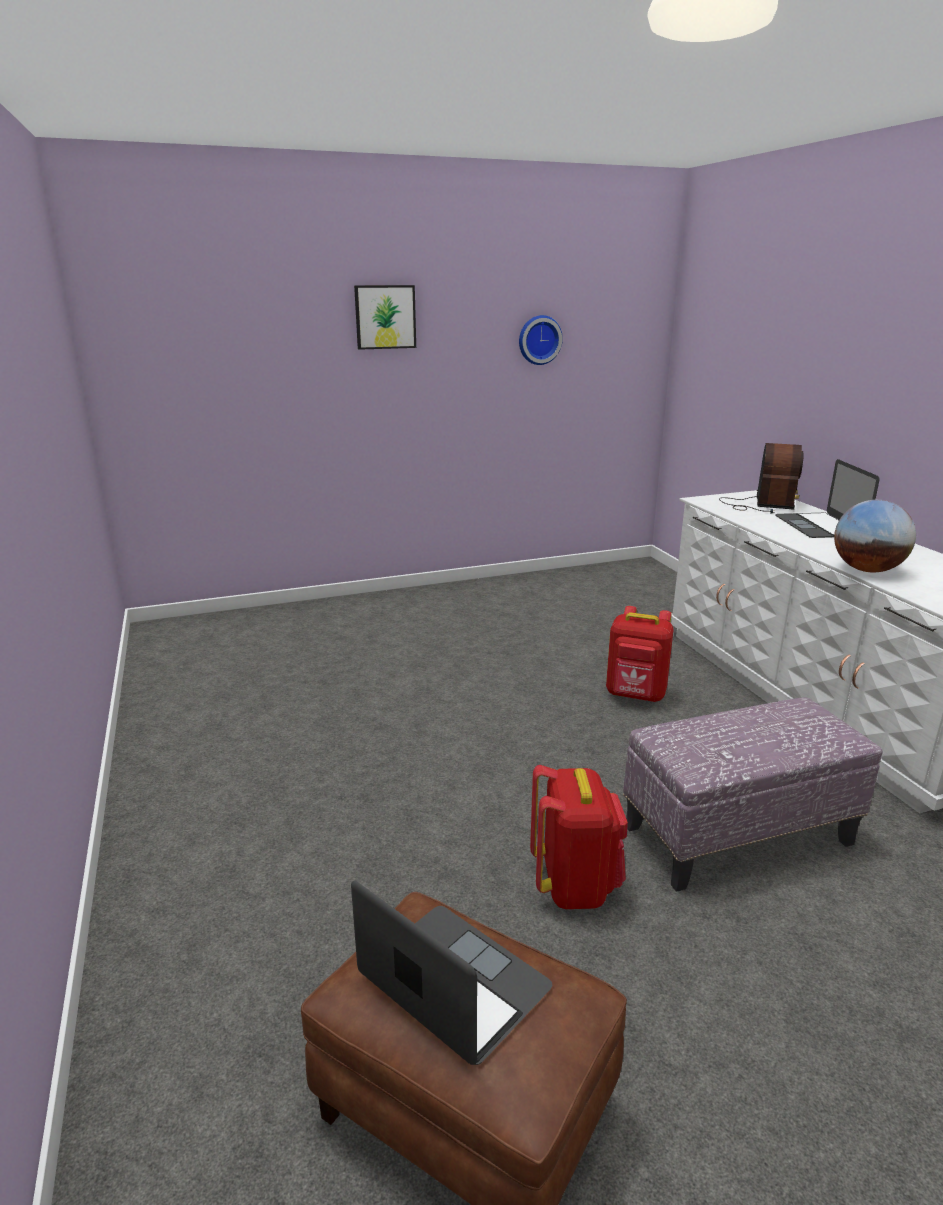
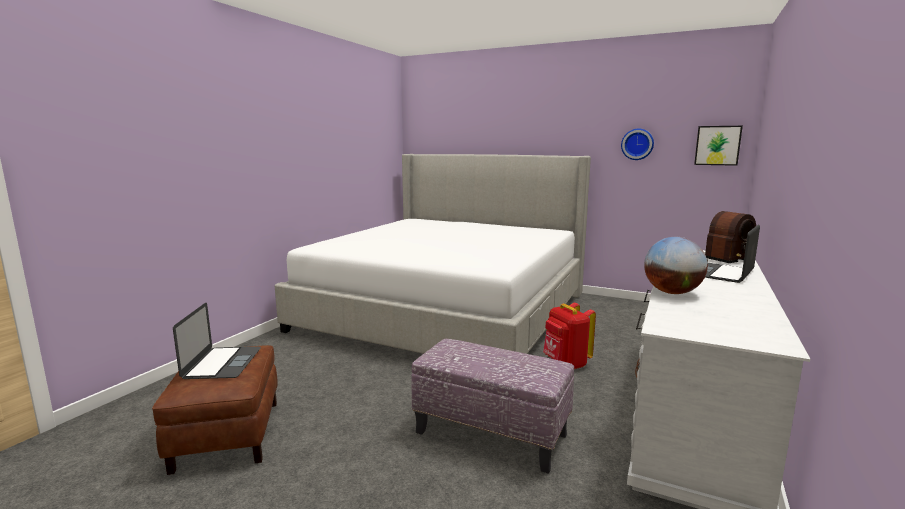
camera: 45 degrees right, 10 degrees down
(357, 678) = (447, 311): none -> bed
(385, 317) = (538, 129): picture -> picture (717, 145)
(575, 885) = (382, 407): red backpack -> none

